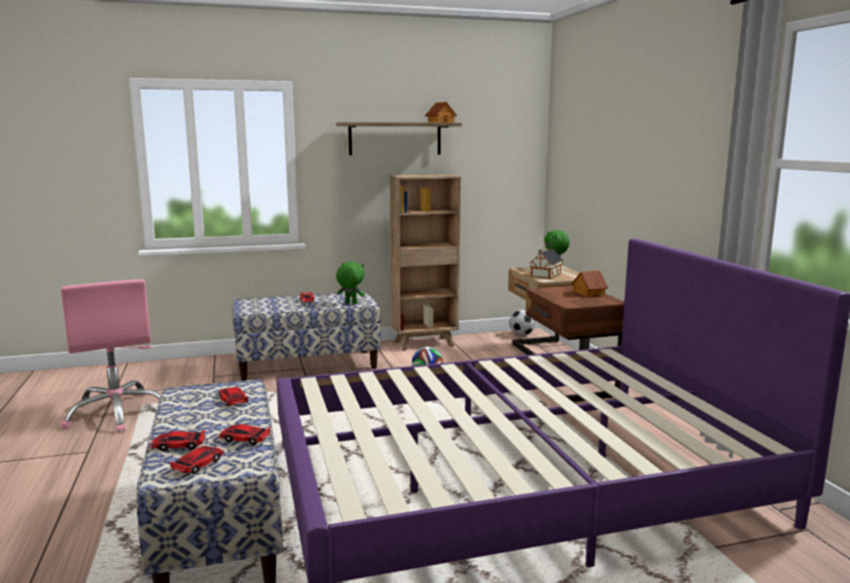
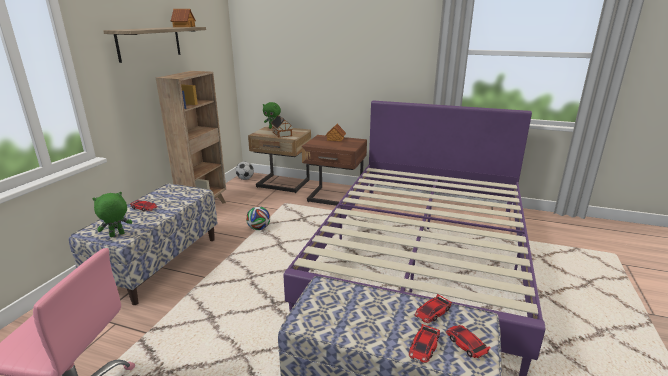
camera: 55 degrees left, 10 degrees up
(233, 399) = (348, 299): toy car -> none
(350, 303) = (188, 196): green plush toy -> green plush toy (117, 235)

